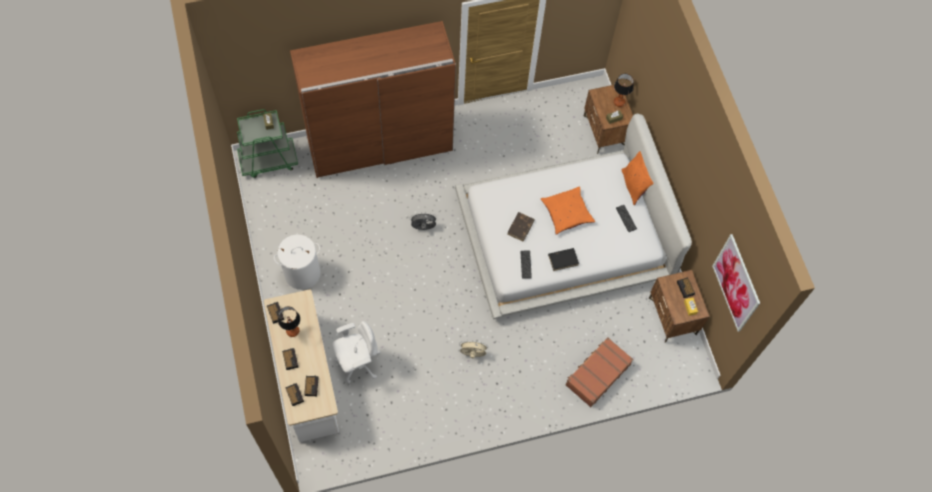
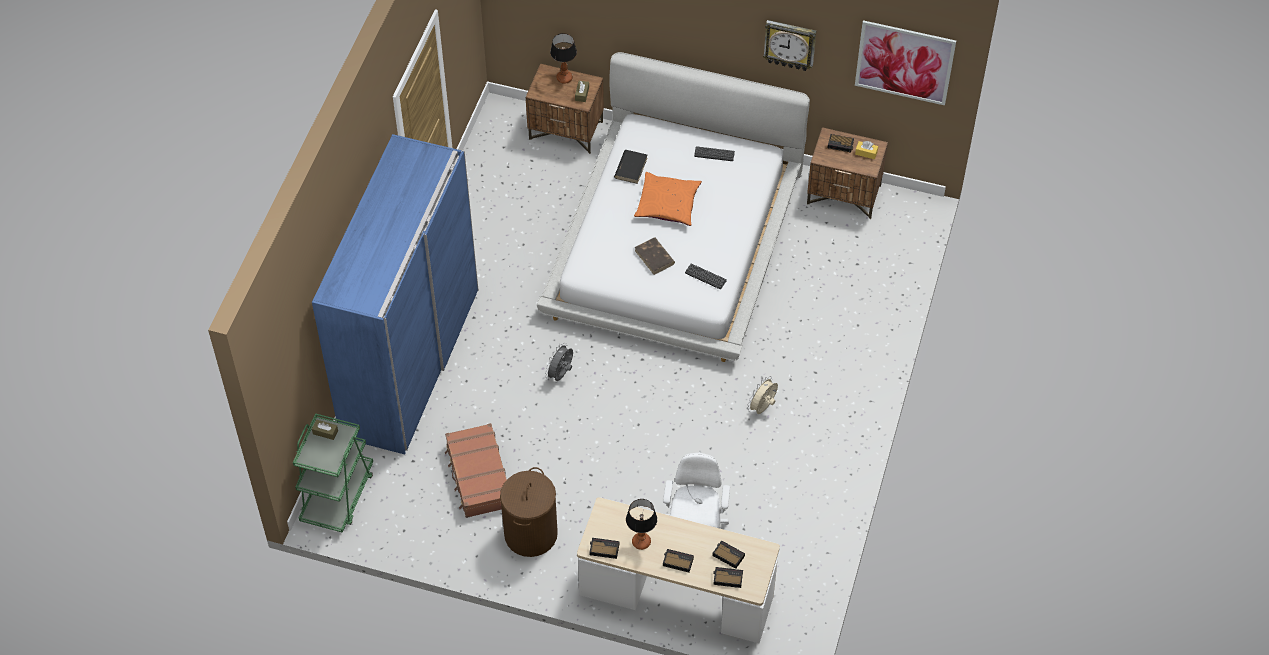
camera: 55 degrees left, 10 degrees down
(302, 273) = (531, 534): white laundry basket -> brown laundry basket
(380, 145) = (410, 362): brown wardrobe -> blue wardrobe
(563, 260) = (725, 238): black book -> black book (631, 167)
(597, 374) = (867, 300): brown suitcase -> brown suitcase (478, 476)
(634, 186) = (678, 125): orange pillow -> none
(701, 205) = (790, 44): none -> wall clock

